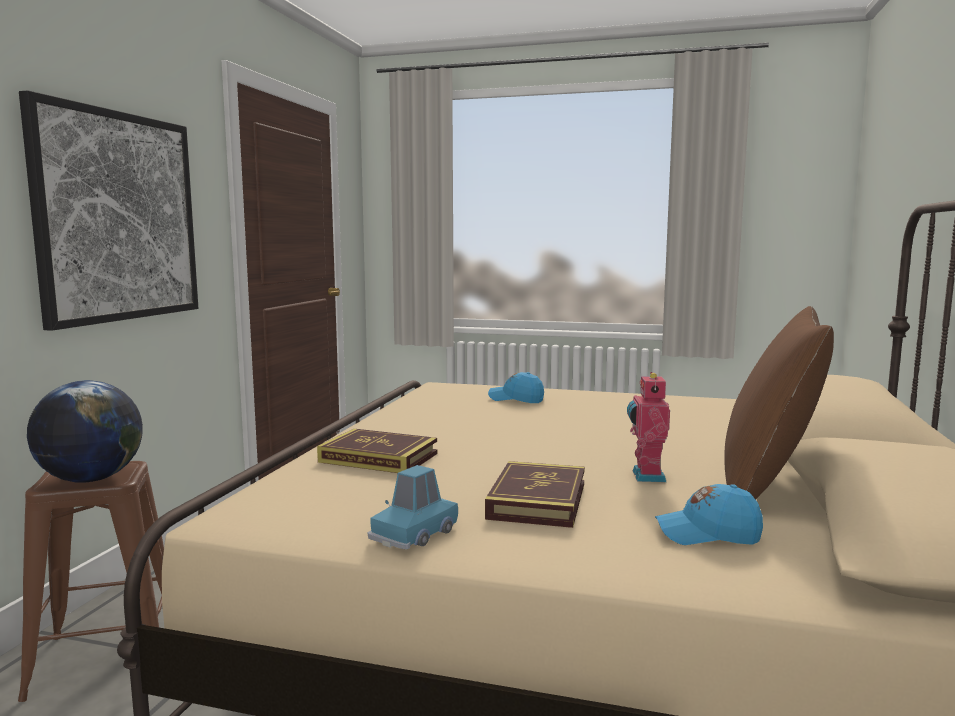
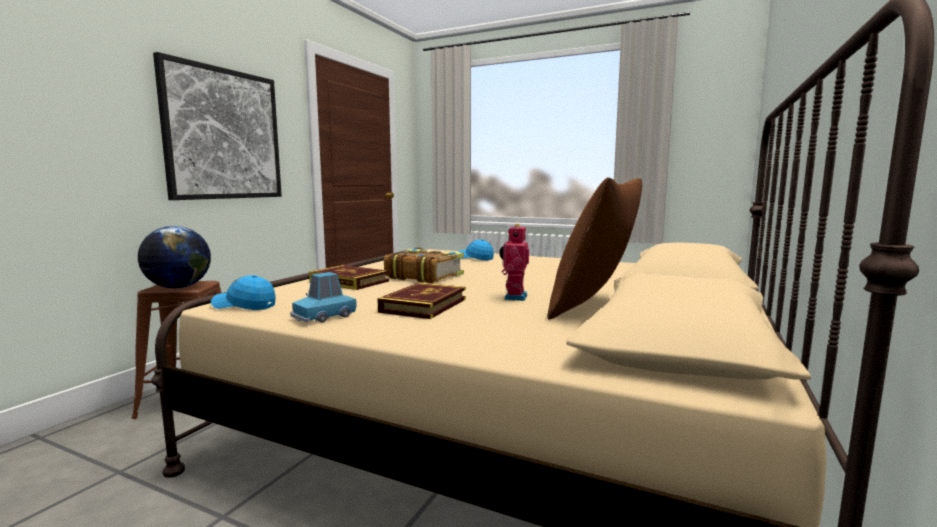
camera: 10 degrees right, 0 degrees up
(478, 440) = (424, 276): none -> book
(707, 534) = (518, 327): blue cap -> blue cap (244, 305)

